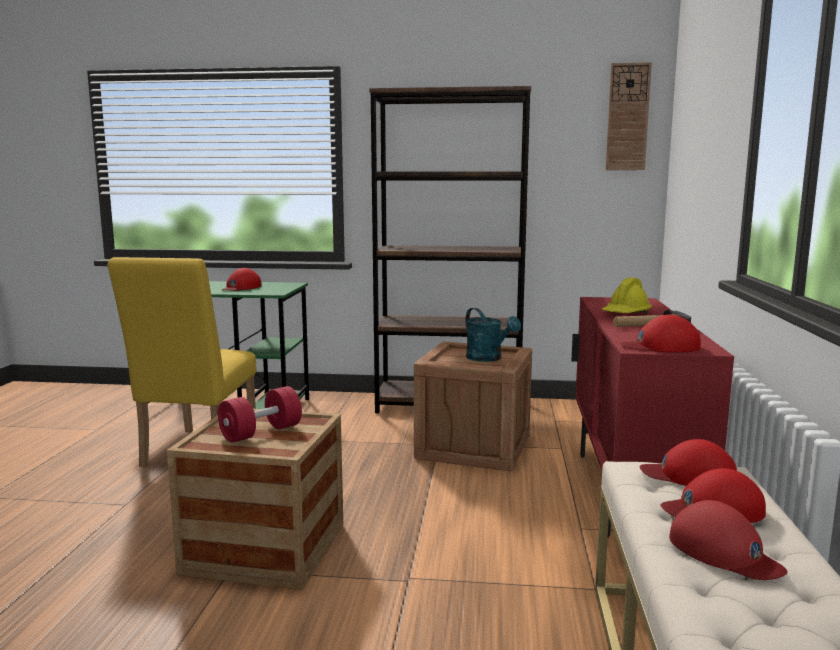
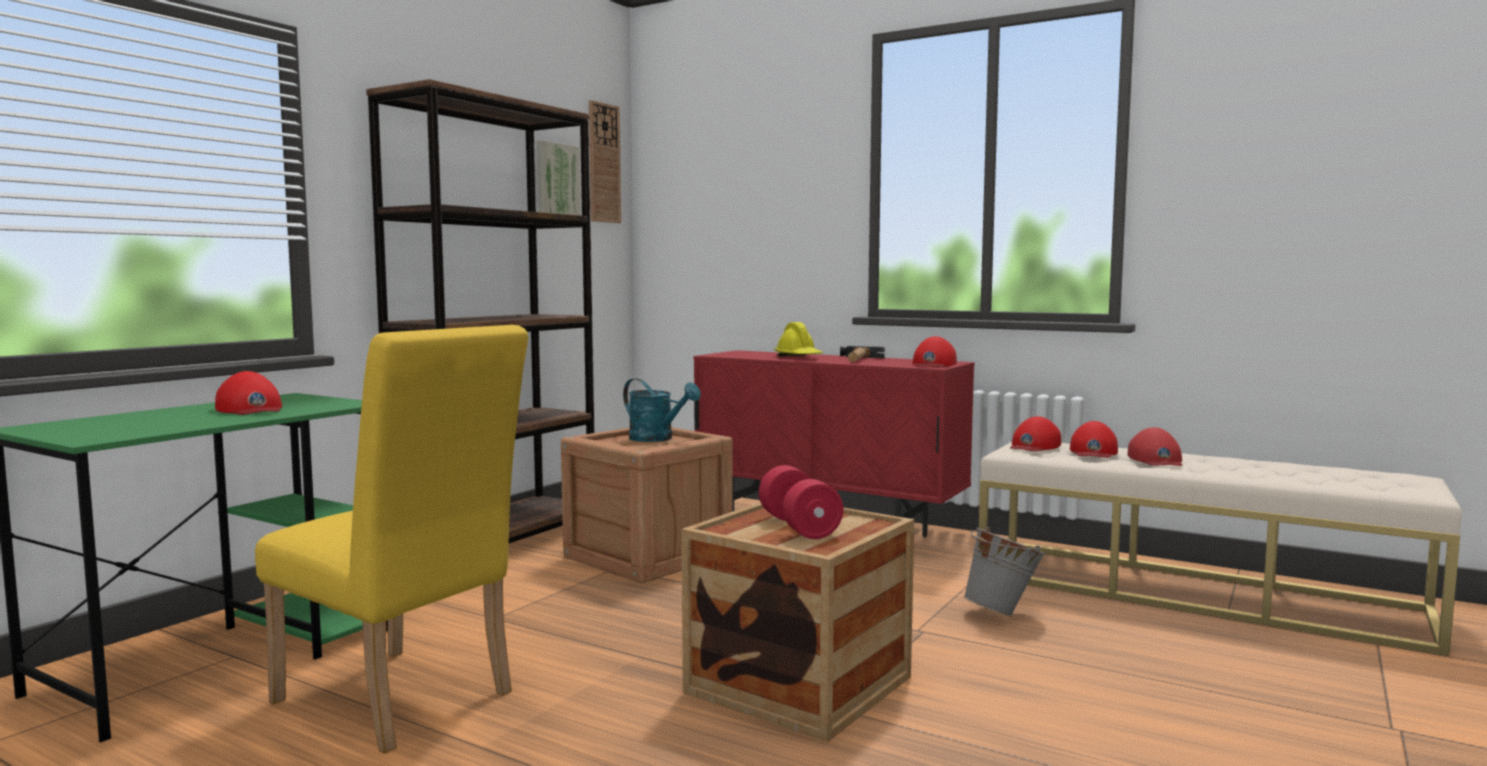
camera: 65 degrees left, 5 degrees down
(488, 358) = (657, 439): turquoise watering can -> turquoise watering can turned 45 degrees clockwise
(494, 617) = (1003, 613): none -> grey bucket
(564, 141) = (556, 184): none -> picture
(724, 552) = (1156, 459): red cap -> red cap turned 105 degrees clockwise

